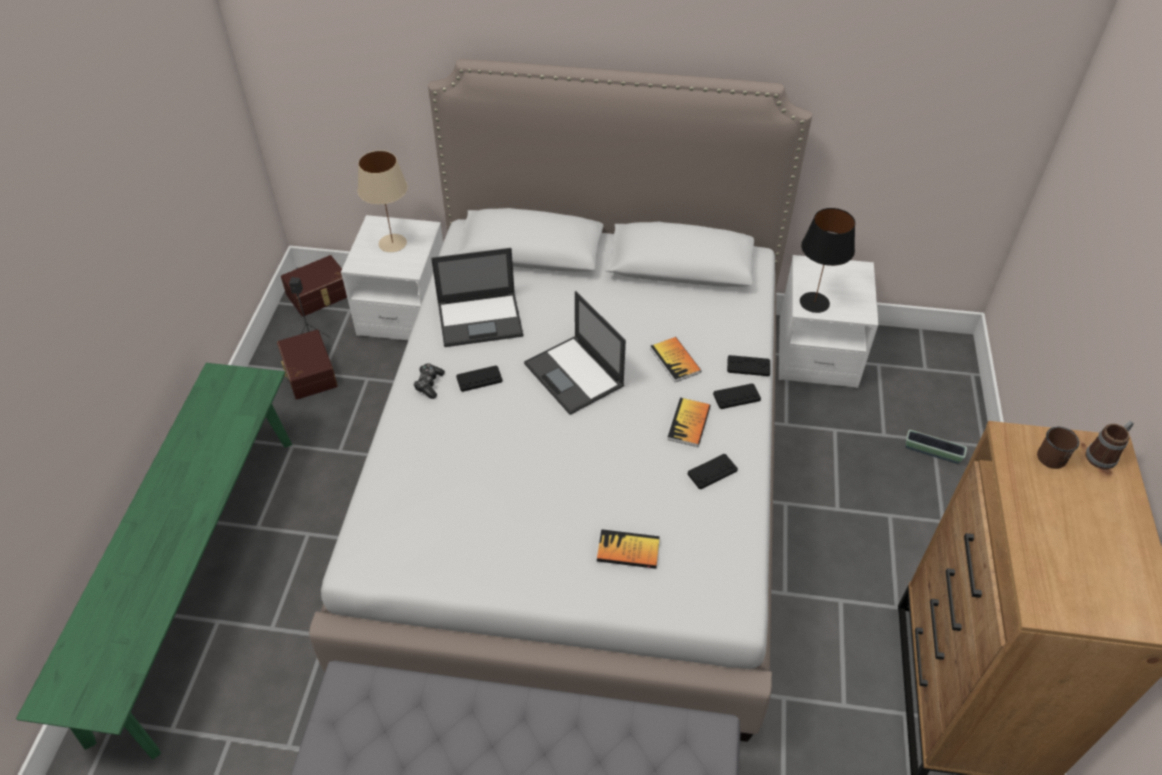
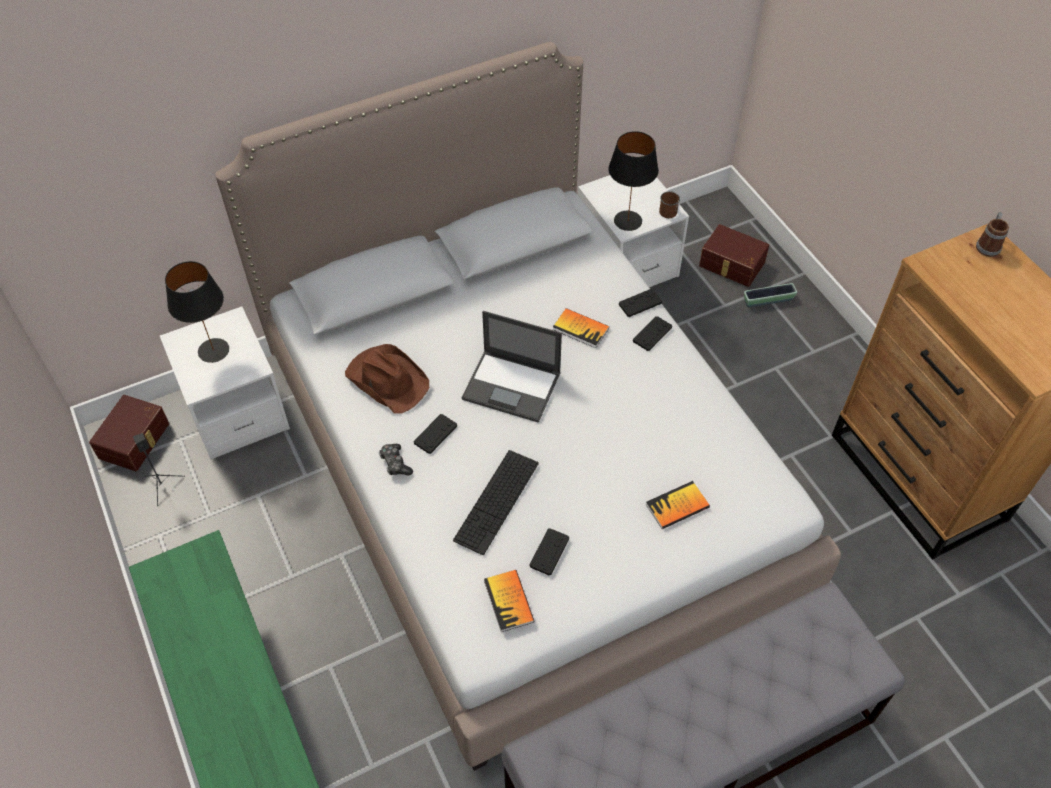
camera: 35 degrees left, 5 degrees up
(308, 373) = (194, 522): brown storage box -> brown storage box (731, 265)
(392, 243) = (213, 350): beige table lamp -> black table lamp
(478, 456) = (496, 501): none -> keyboard
(481, 319) = (387, 379): laptop -> brown hat
(689, 423) = (635, 376): book -> book (508, 601)
(712, 472) = (685, 406): black game controller -> black game controller (549, 552)
(1054, 455) = (960, 262): brown mug -> brown mug (668, 210)

